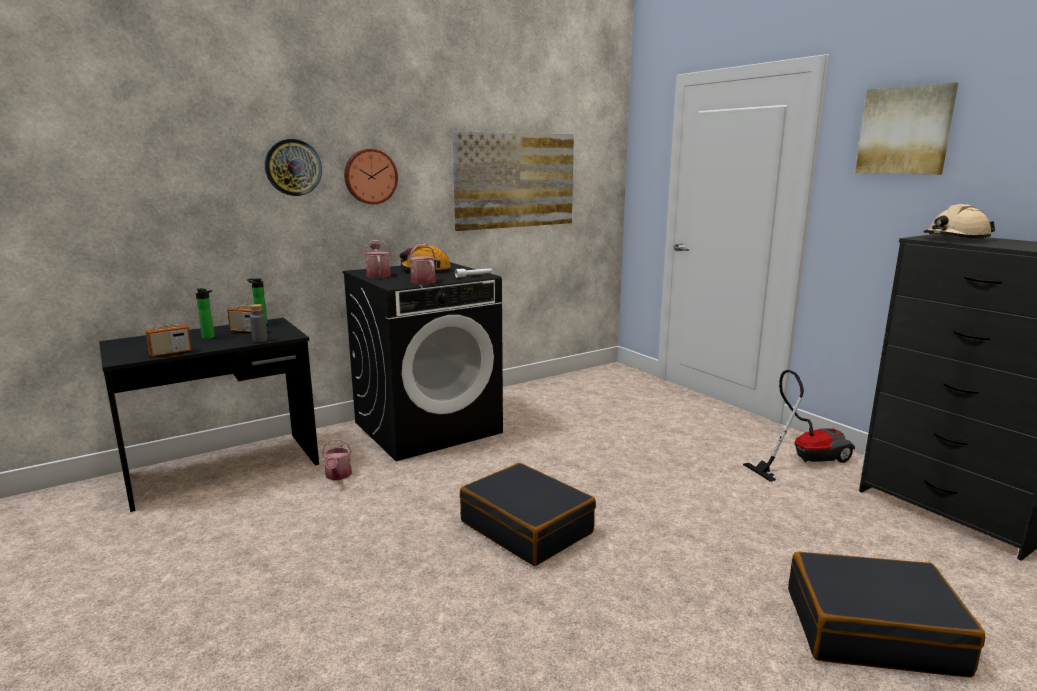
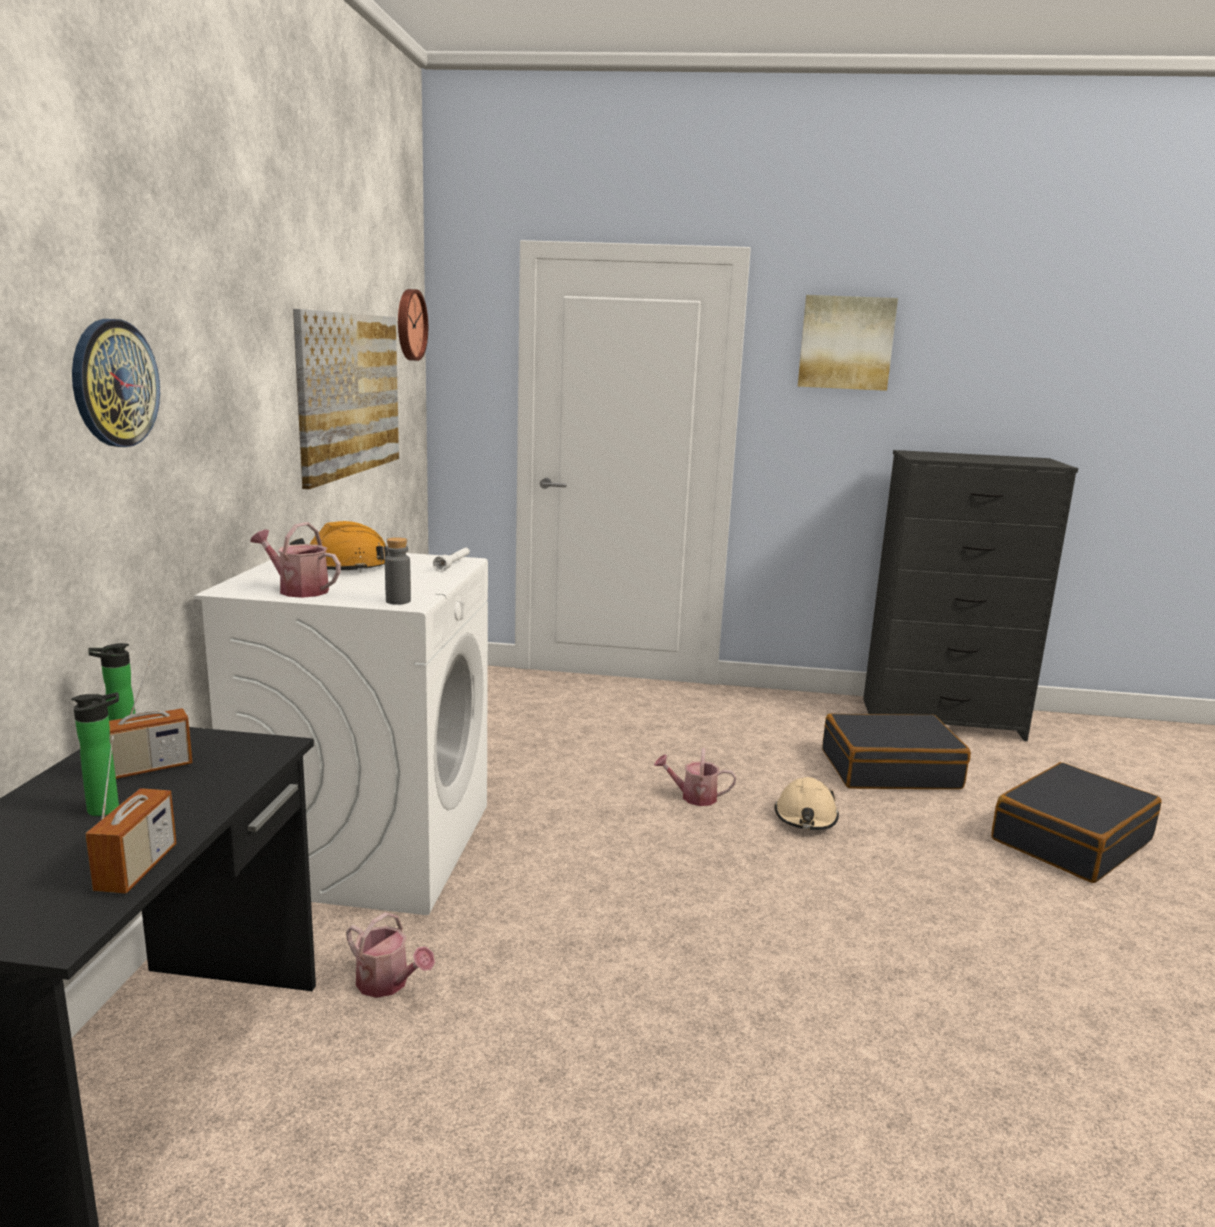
camera: 50 degrees left, 0 degrees up
(260, 340) = (244, 774): grey bottle -> grey bottle (398, 601)
(370, 176) = (212, 397): wall clock -> wall clock (409, 325)
(421, 280) = (412, 586): watering can -> watering can (693, 797)
(428, 427) = (368, 845): black washing machine -> white washing machine
(527, 527) = (739, 905): black suitcase -> black suitcase (890, 769)
(803, 459) = (794, 715): vacuum cleaner -> none
(955, 239) = (939, 456): beige hard hat -> beige hard hat (806, 818)

